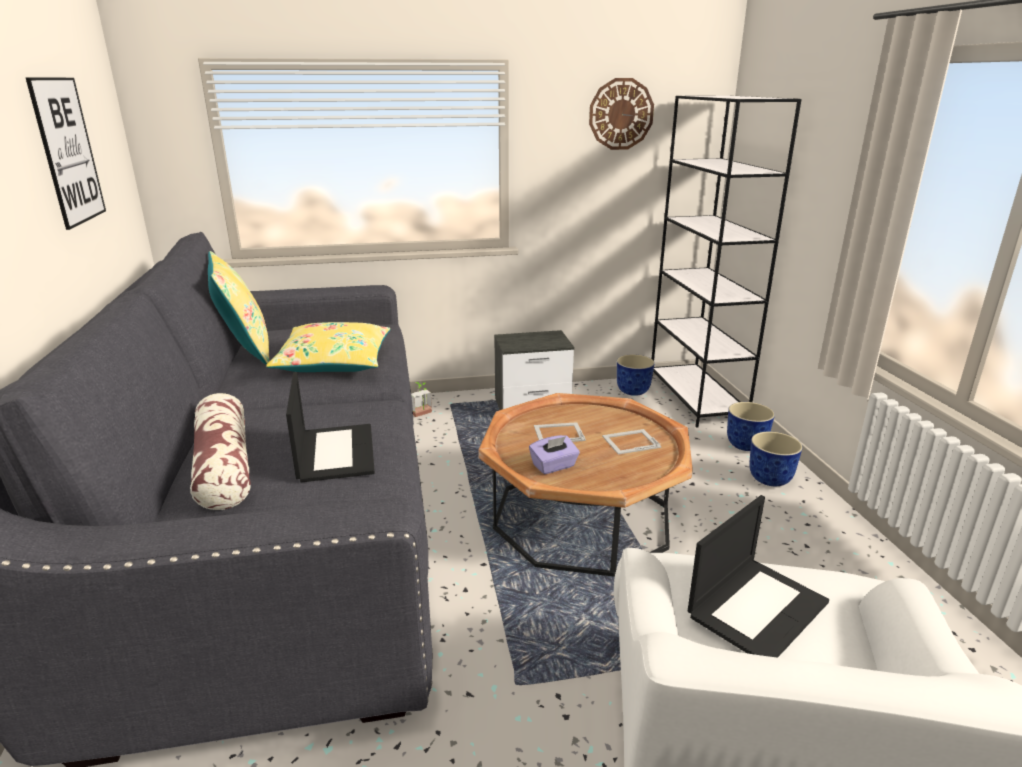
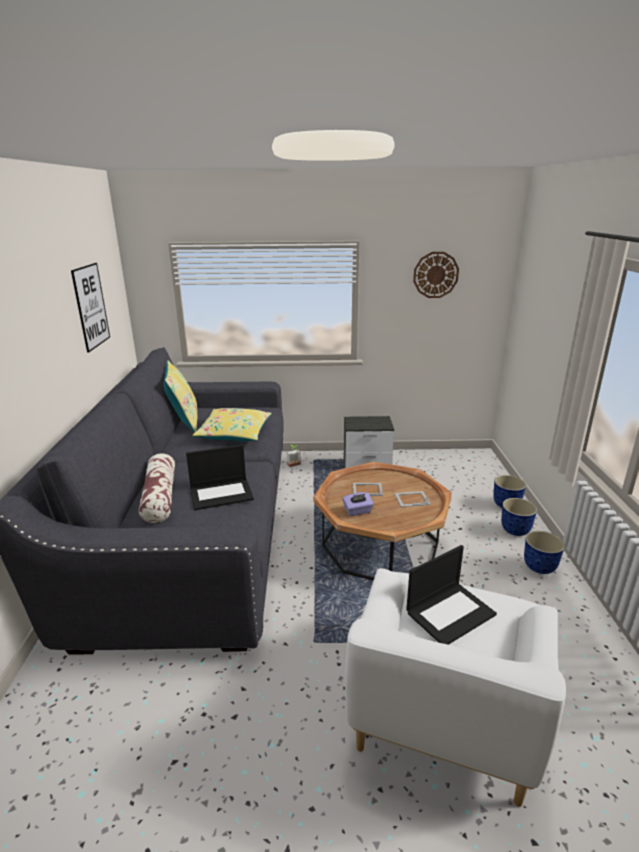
camera: 10 degrees right, 0 degrees up
(334, 452) = (222, 493): laptop -> laptop turned 75 degrees clockwise
(633, 391) = (439, 459): planter -> planter (540, 567)
(697, 398) = (482, 468): white bookcase -> none

